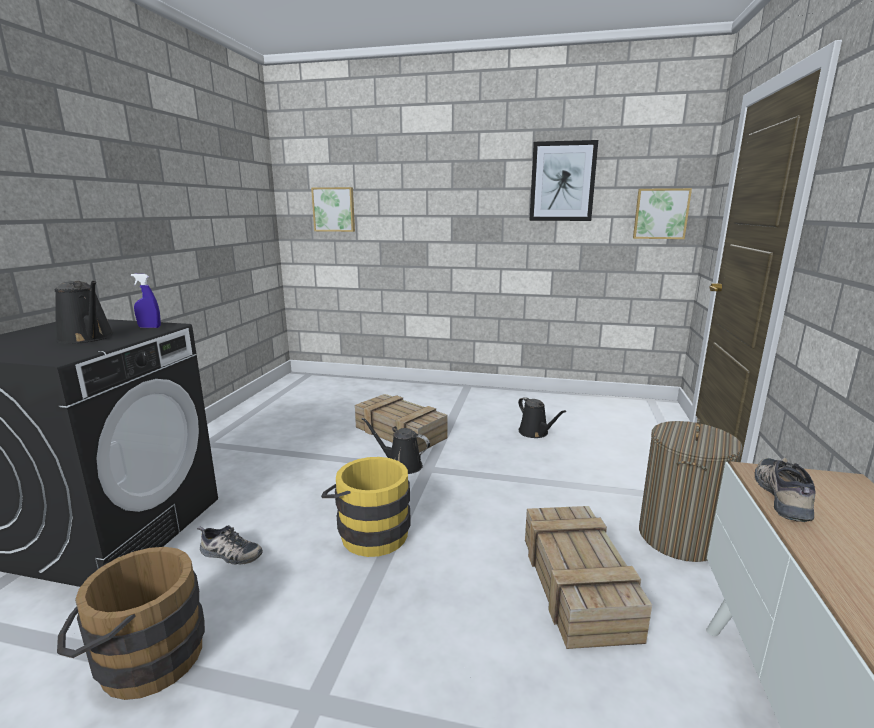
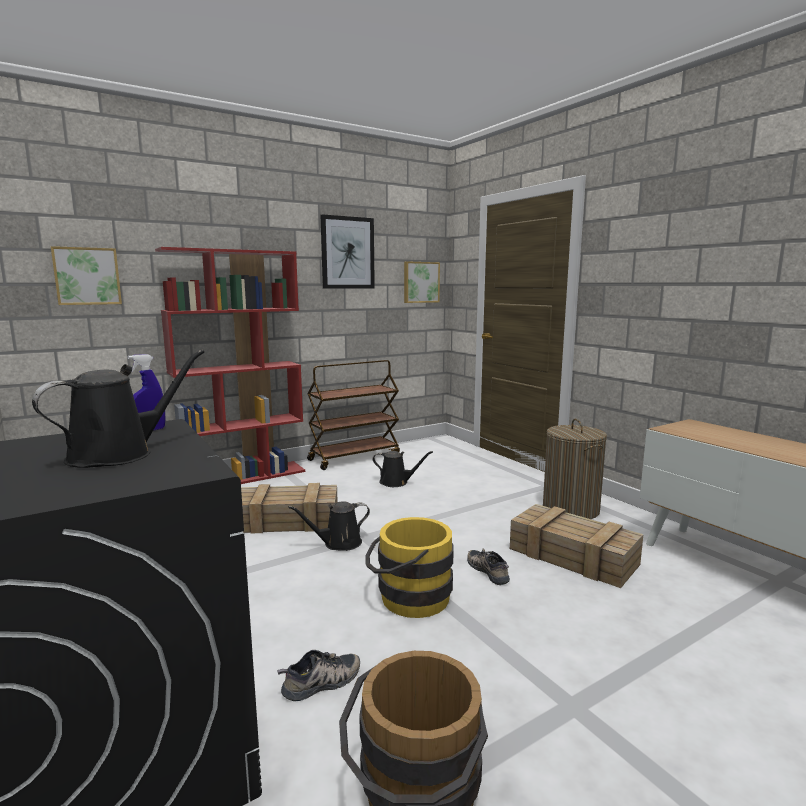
camera: 45 degrees left, 5 degrees down
(87, 338) = (118, 454): black watering can -> black watering can turned 45 degrees counterclockwise
(430, 388) = (243, 477): none -> red bookcase
(539, 398) = (354, 457): none -> brown cart
(785, 496) = (694, 434): shoe -> shoe (489, 571)

